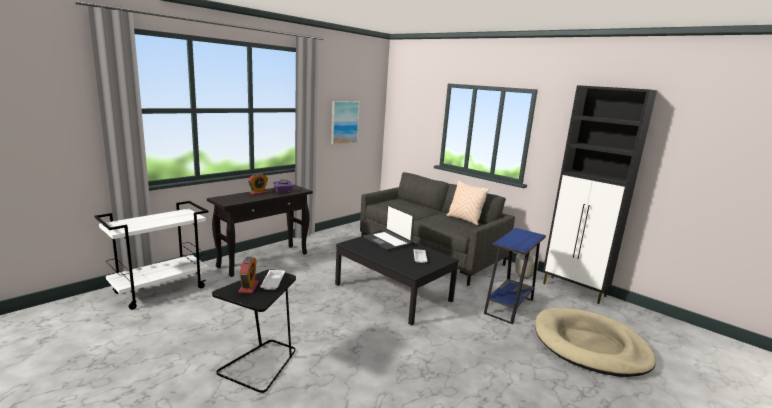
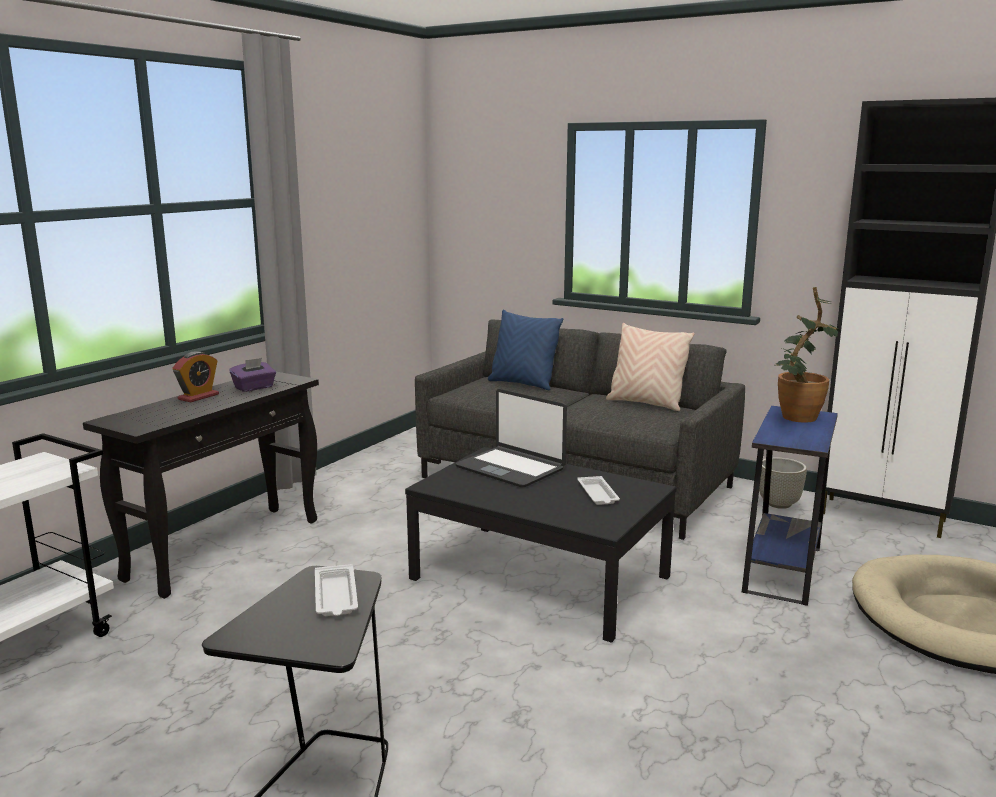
camera: 10 degrees left, 0 degrees up
(248, 287) = (286, 618): alarm clock -> none
(344, 122) = (352, 223): picture -> none
(412, 203) = (523, 384): none -> blue pillow
(521, 235) = (794, 419): none -> potted plant

